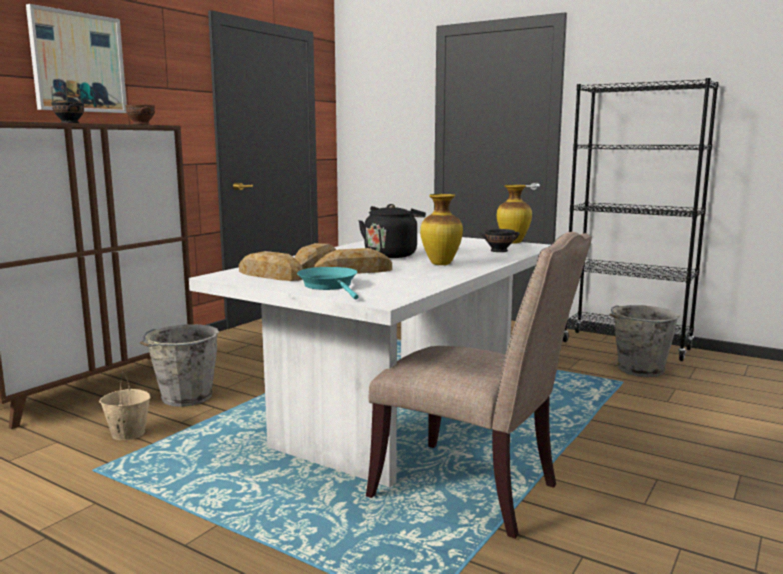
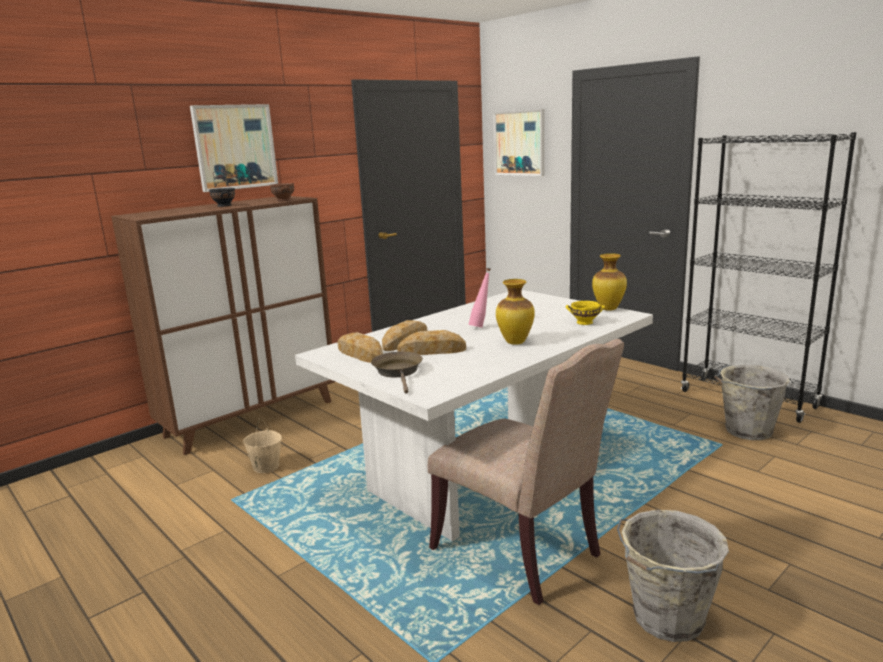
camera: 15 degrees right, 5 degrees up
(185, 398) = (319, 434): grey bucket -> grey bucket (666, 619)
(330, 286) = (398, 372): turquoise frying pan -> brown frying pan
(378, 100) = (519, 143): none -> picture
(392, 255) = (481, 326): black kettle -> pink bottle
(498, 251) = (584, 322): black bowl -> yellow bowl

